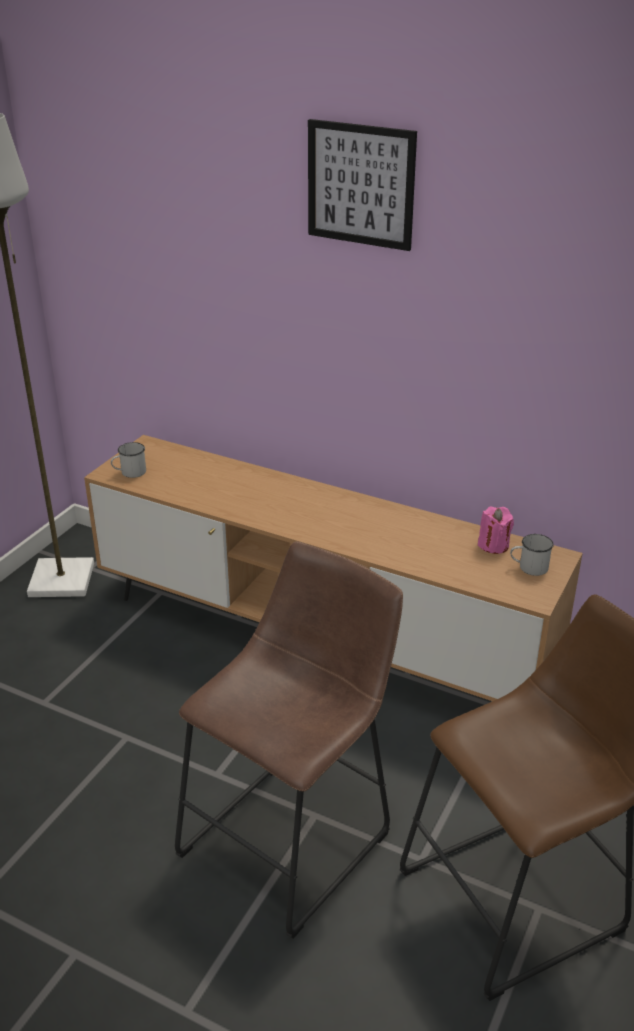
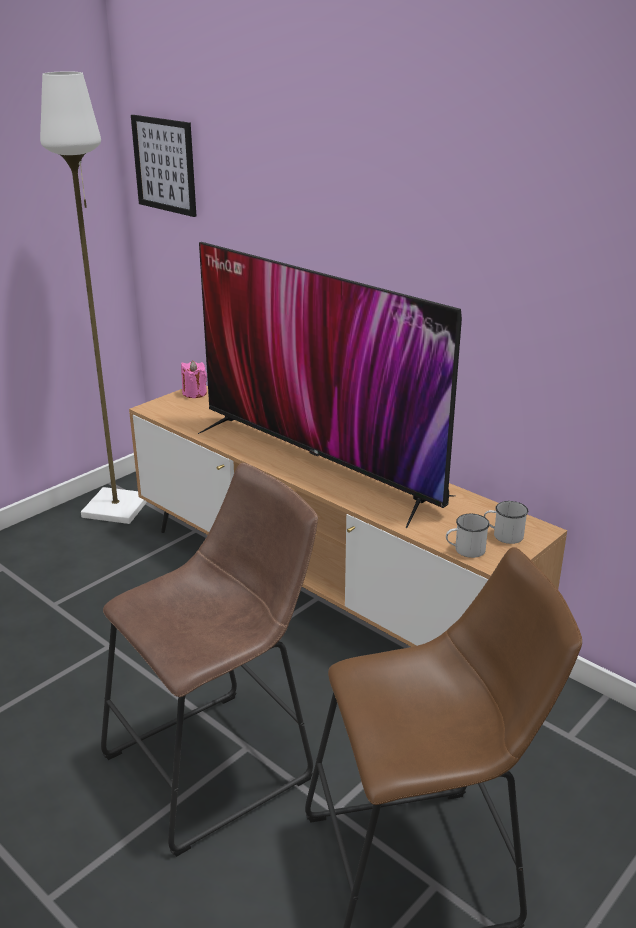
camera: 15 degrees right, 5 degrees down
(129, 473) = (169, 410): white mug -> white mug (465, 550)
(318, 512) = (320, 461): none -> television
(360, 185) = (374, 141): picture -> picture (164, 165)
(493, 545) = (477, 511): pink candle -> pink candle (194, 393)

